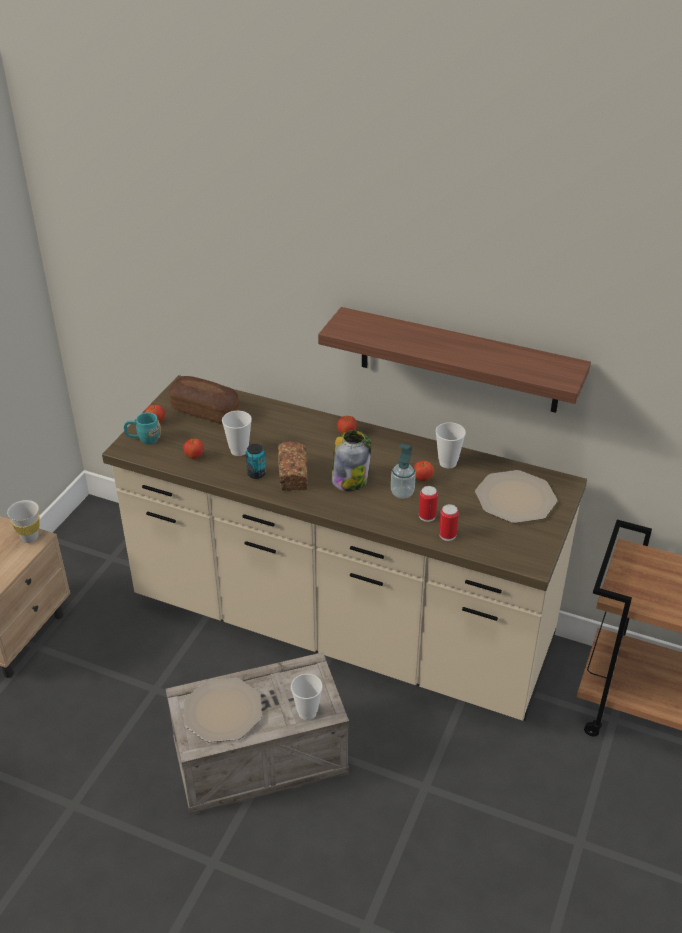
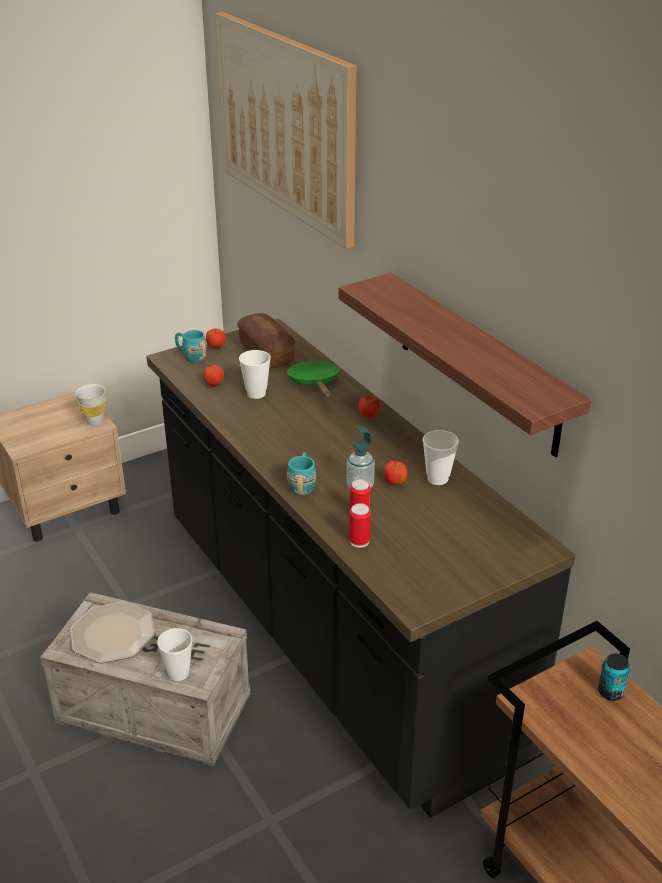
camera: 35 degrees right, 5 degrees down
(171, 196) = (286, 124): none -> picture
(256, 473) = (248, 417): can -> can (610, 692)
(275, 422) = (315, 383): none -> green frying pan
(293, 475) = (278, 431): bread -> none
(341, 628) = (331, 635): beige counter -> black counter
(350, 479) = (325, 455): jar -> none
(360, 510) = (302, 485): none -> turquoise mug
(516, 498) = (471, 539): plate -> none

